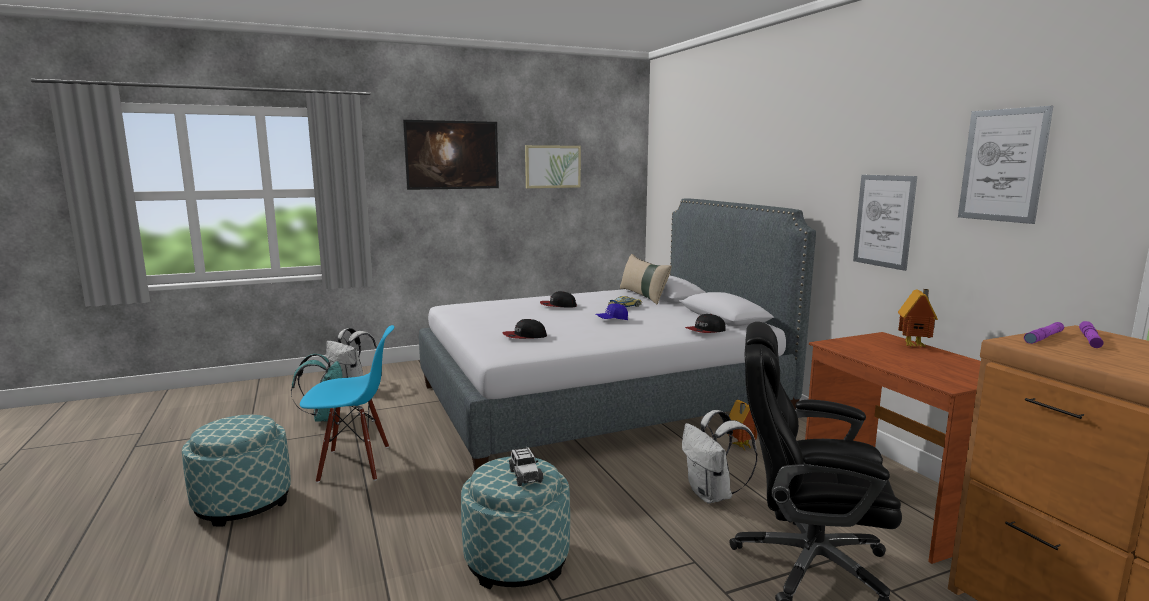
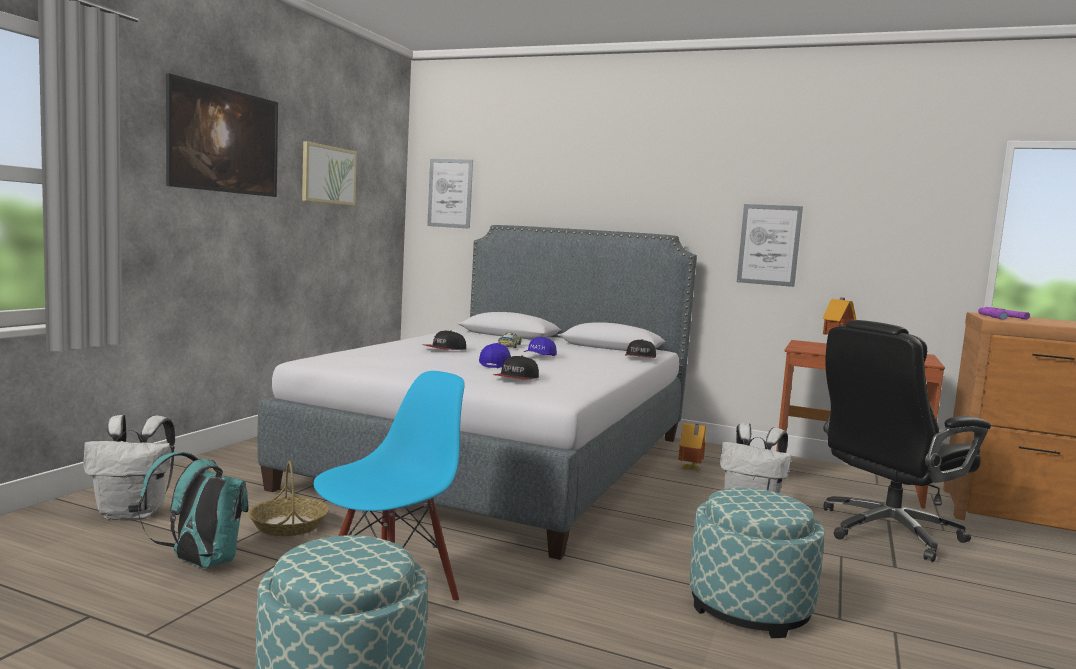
camera: 45 degrees left, 5 degrees down
(395, 410) = (288, 525): none -> basket
(525, 475) = (774, 500): toy car -> none
(554, 322) = (496, 364): none -> blue cap
(643, 296) = (489, 336): beige pillow -> none
(1003, 165) = (881, 199): picture -> picture (450, 193)

